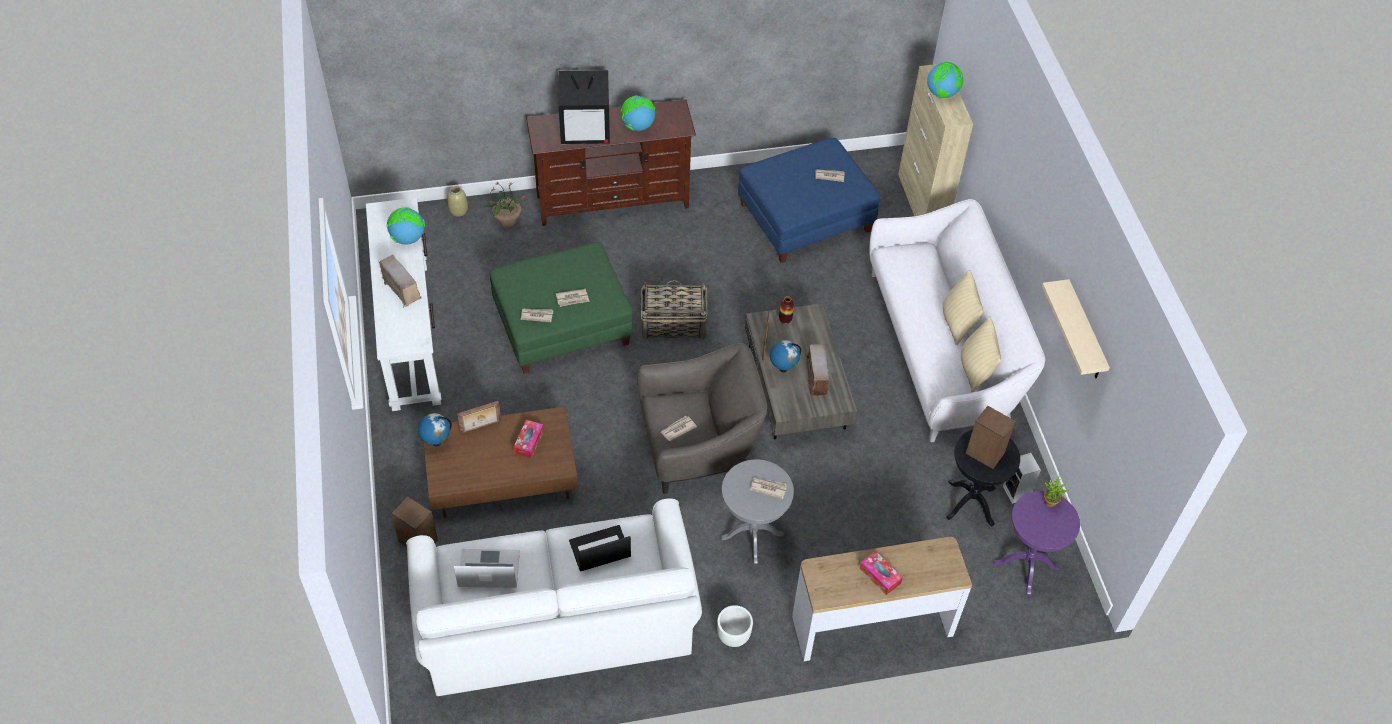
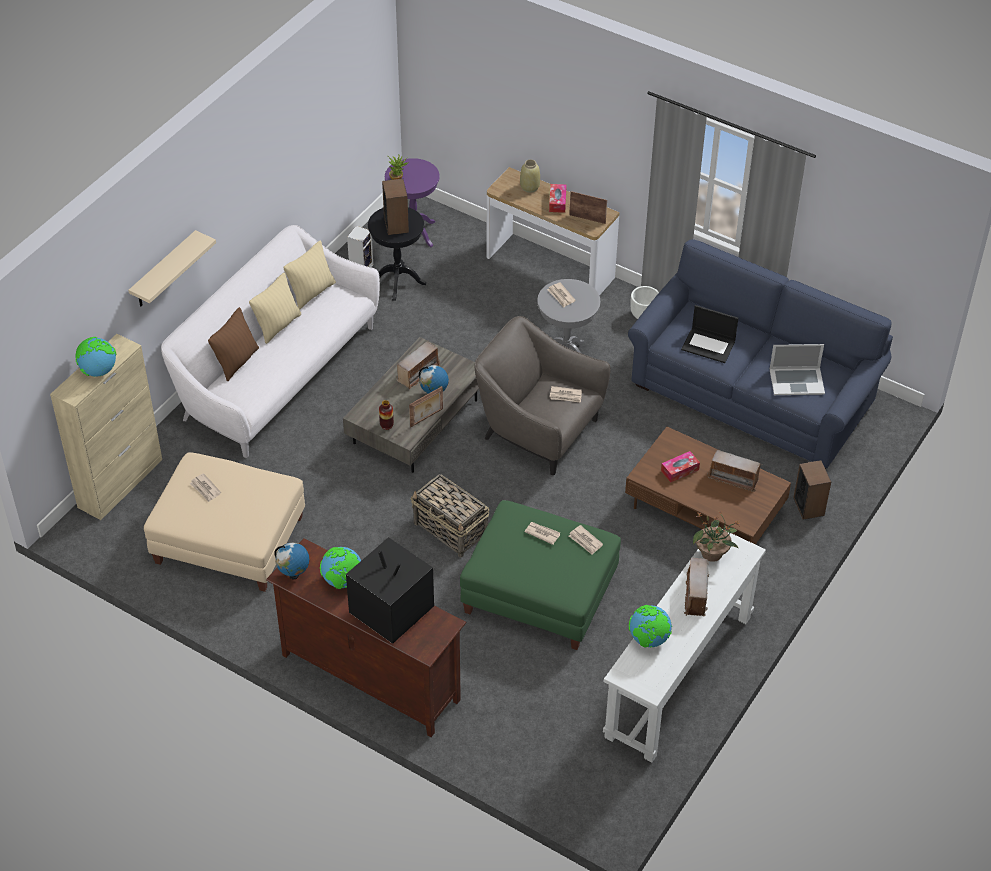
camera: 135 degrees left, 5 degrees down
(436, 442) = (751, 517): globe -> globe (294, 575)
(458, 211) = (521, 775): beige vase -> beige vase (530, 187)
(478, 465) = (733, 479): none -> radio
(481, 427) = (707, 504): picture frame -> picture frame (587, 218)
(489, 569) = (796, 381): laptop -> laptop turned 45 degrees counterclockwise
(507, 220) = (486, 729): potted plant -> potted plant (712, 553)
(556, 620) = (752, 396): white sofa -> blue sofa
(805, 217) = (229, 540): blue ottoman -> beige ottoman
(942, 275) = (236, 362): none -> brown pillow
(1085, 333) = (299, 142): beige shelf -> beige shelf (164, 271)

